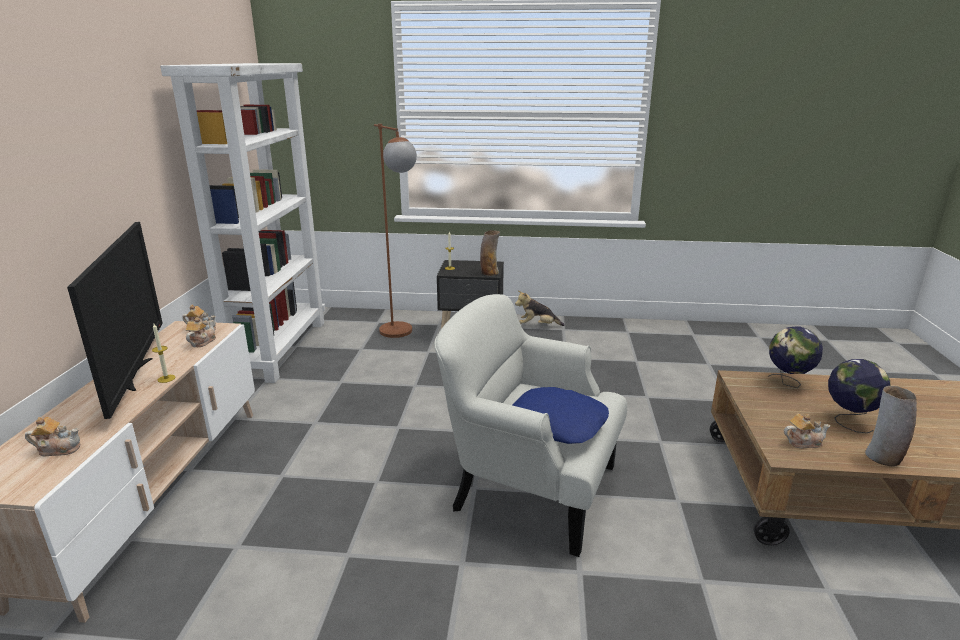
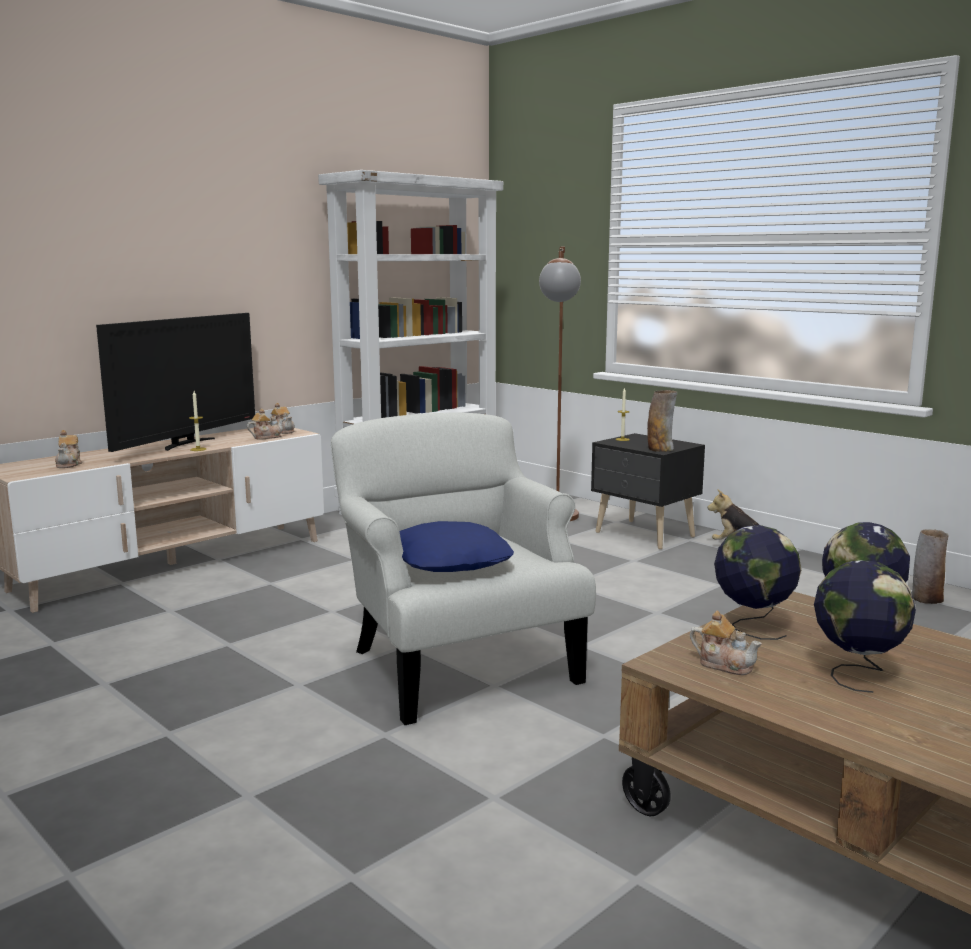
camera: 40 degrees right, 10 degrees down
(59, 449) = (69, 464): teapot -> teapot turned 45 degrees clockwise
(762, 406) = (752, 626): none -> globe
(883, 458) = (811, 712): vase -> vase (926, 599)

